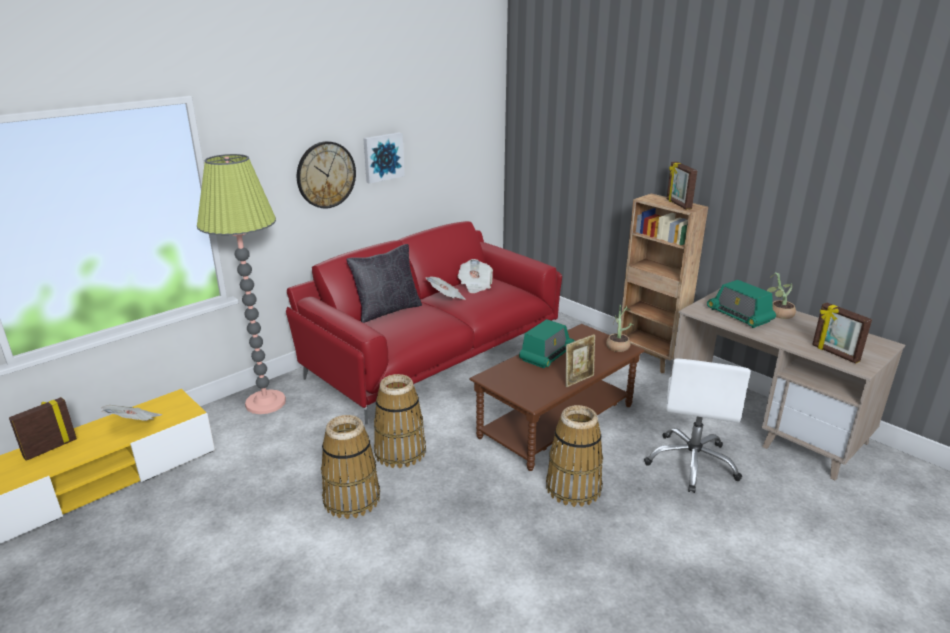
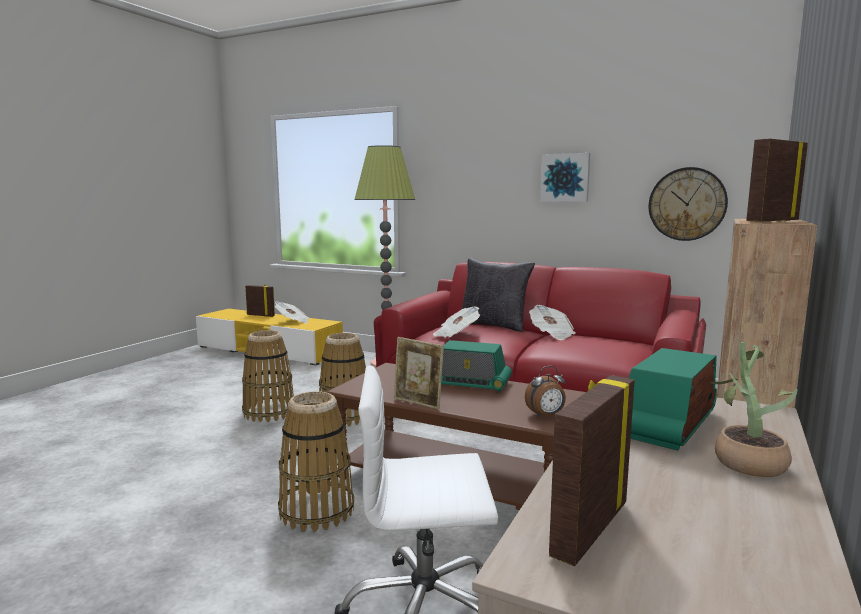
camera: 70 degrees right, 15 degrees down
(326, 175) = (498, 185): wall clock -> wall clock (687, 204)
(475, 285) = (603, 339): newspaper -> newspaper (456, 334)
(617, 345) = (546, 416): potted plant -> alarm clock

